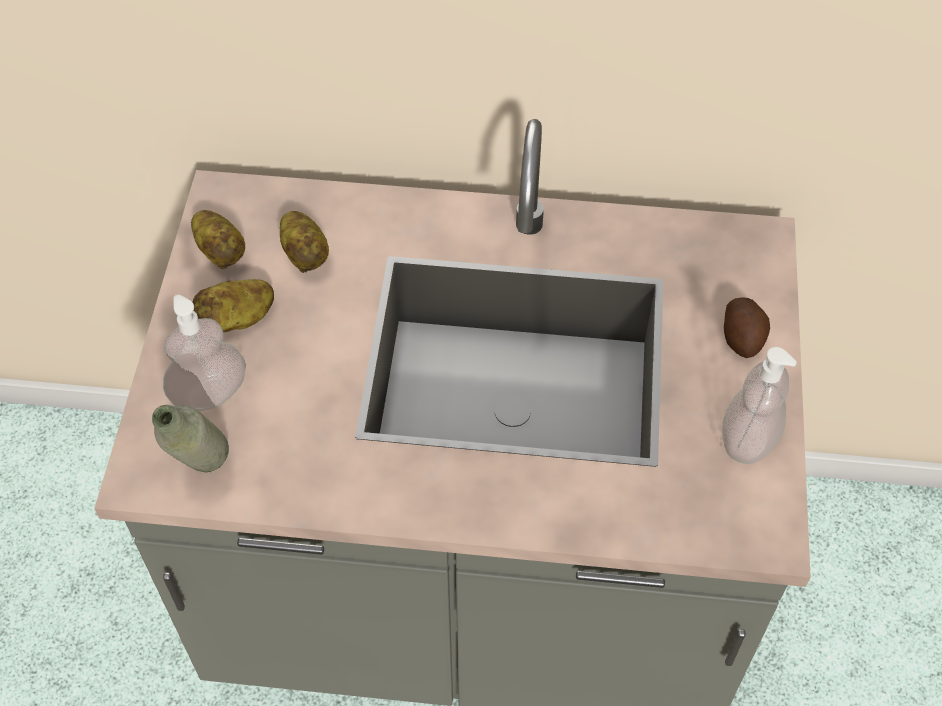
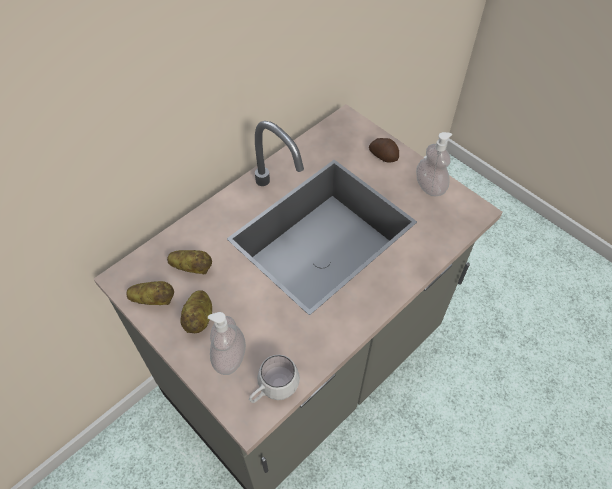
camera: 50 degrees left, 0 degrees up
(204, 475) = (273, 389): grey bottle -> white mug

